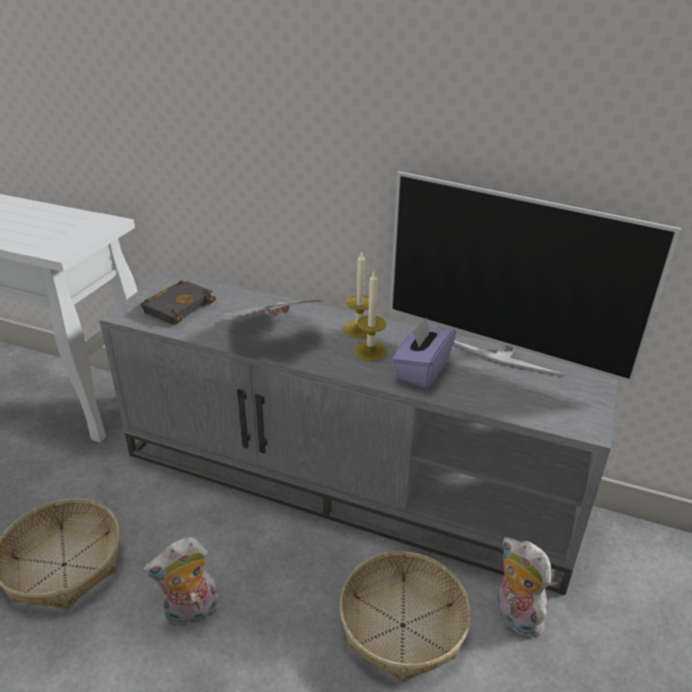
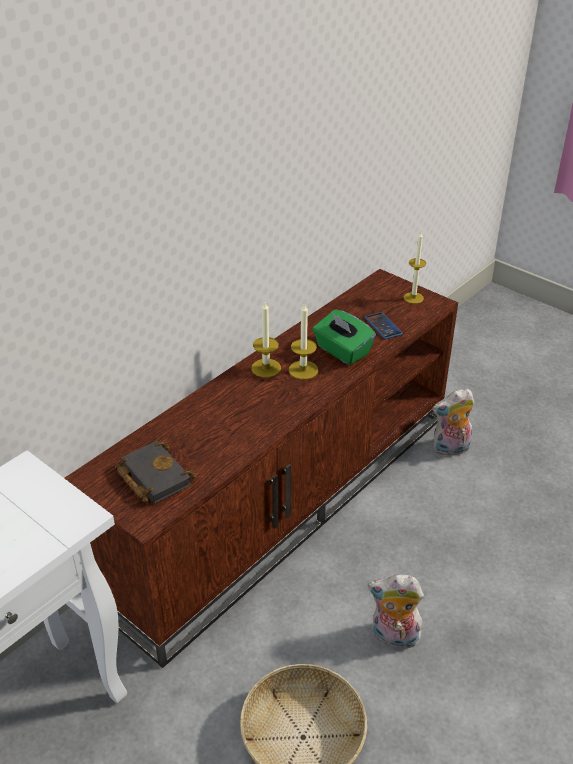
camera: 70 degrees left, 5 degrees up
(191, 613) = (393, 637): plush toy -> plush toy turned 105 degrees clockwise
(273, 331) = (240, 418): newspaper -> none
(348, 480) = (284, 499): grey tv stand -> brown tv stand
(402, 626) = (442, 508): basket -> none
(421, 370) = (342, 351): purple tissue box -> green tissue box
(494, 391) = (383, 326): none -> phone
(502, 356) = (341, 309): television -> none
(579, 406) = (413, 298): none -> candle

